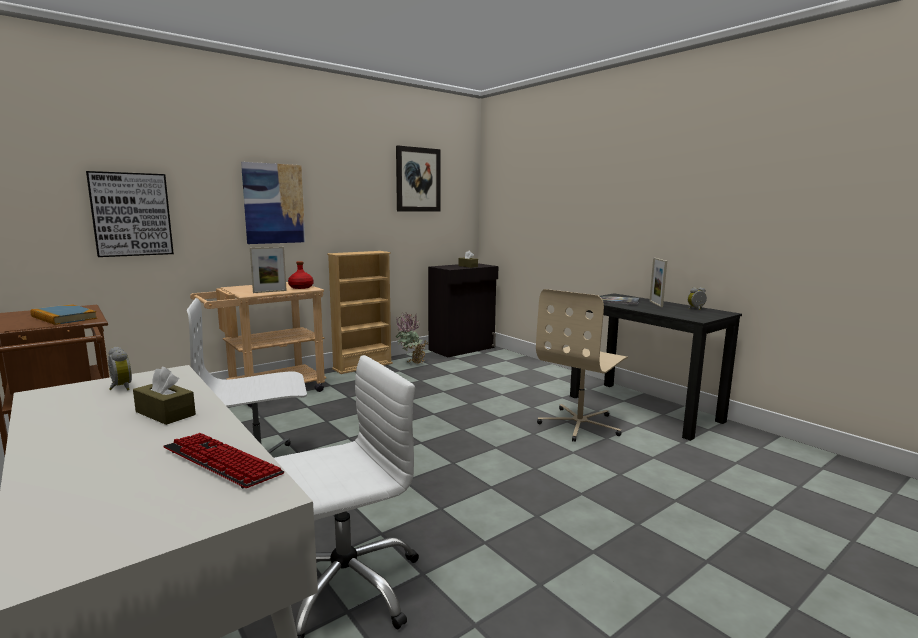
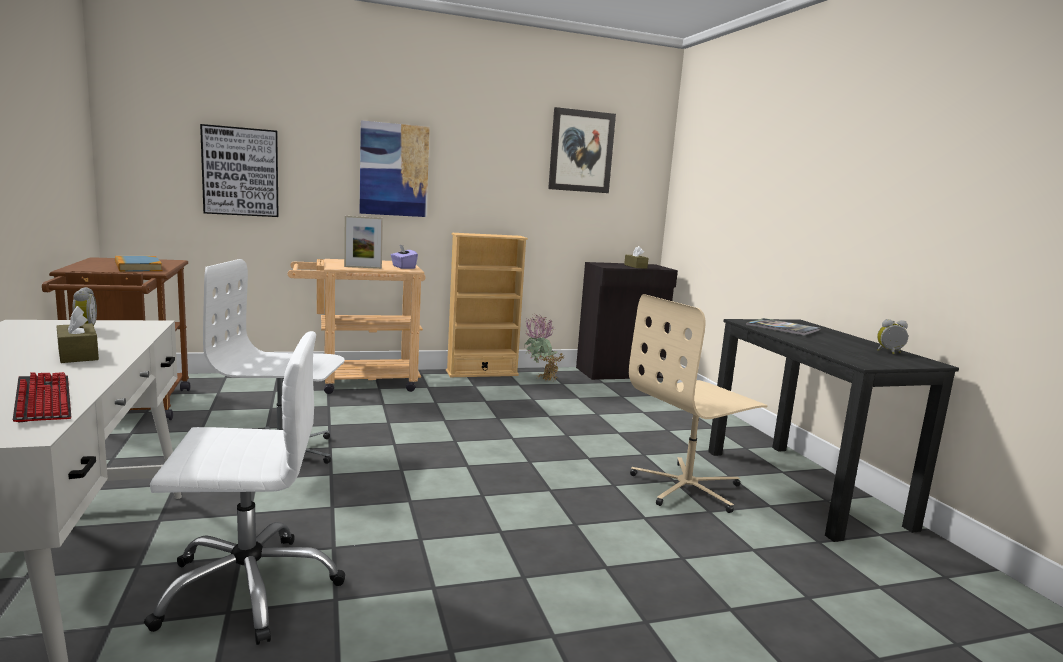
camera: 20 degrees right, 0 degrees up
(301, 287) = (403, 267): red bottle -> purple tissue box
(655, 304) = (836, 338): picture frame -> none

